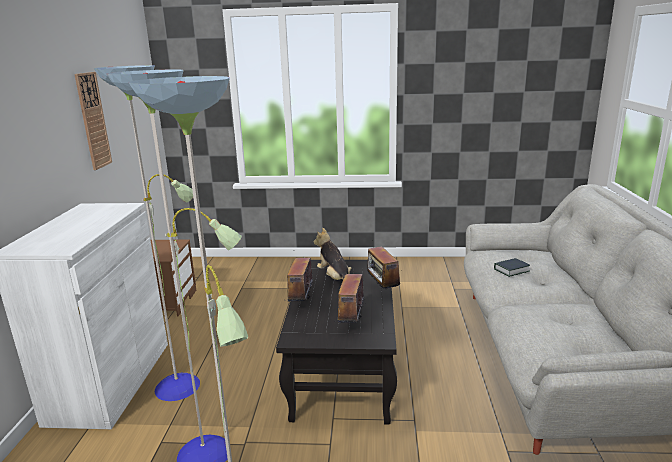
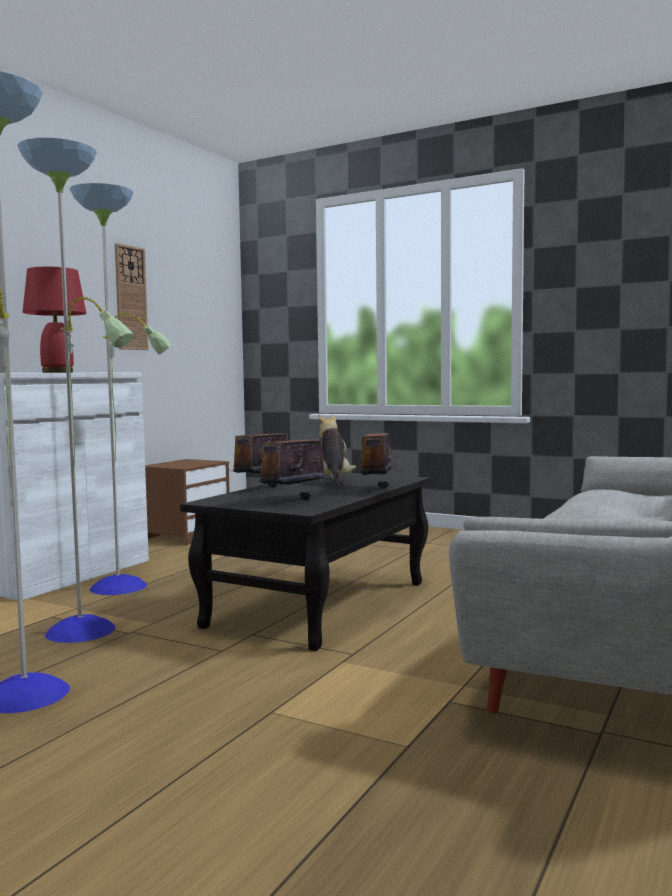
camera: 25 degrees right, 15 degrees down
(85, 226) = (57, 372): none -> red table lamp
(511, 270) = (603, 499): book -> none

